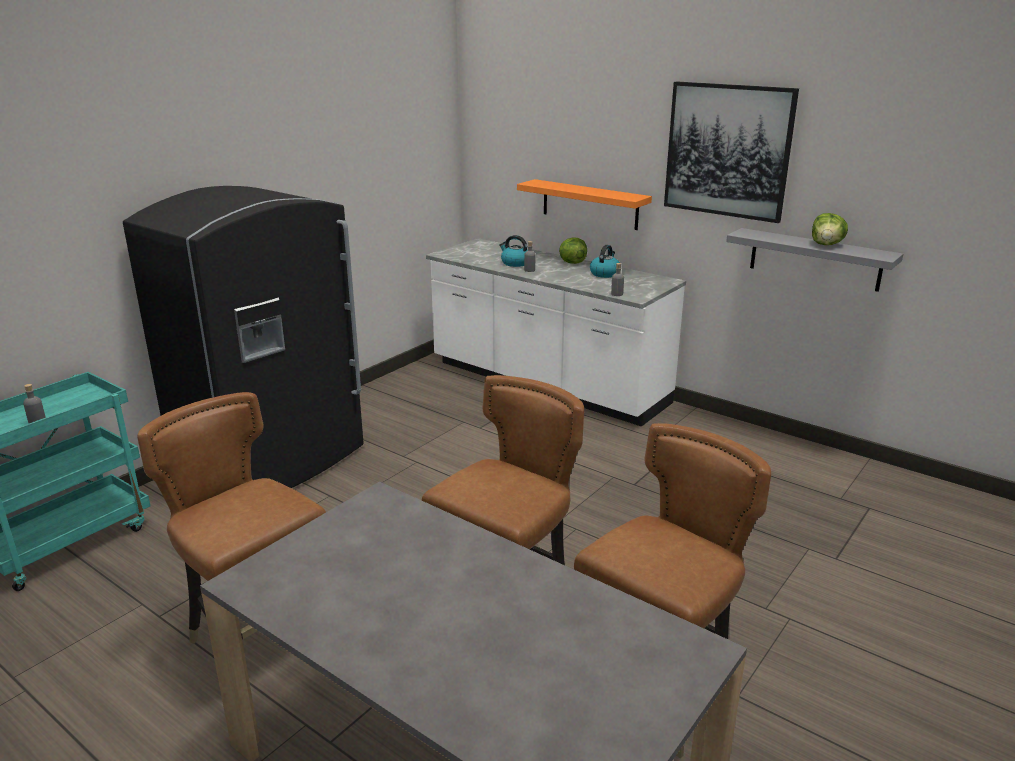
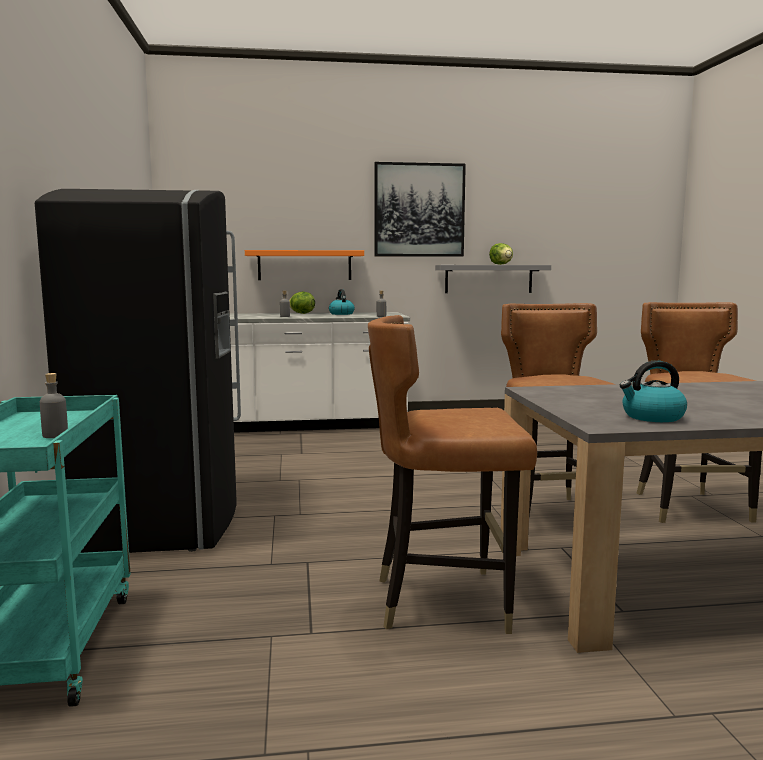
camera: 45 degrees left, 15 degrees down
(515, 263) = (261, 316): kettle -> kettle (652, 417)

